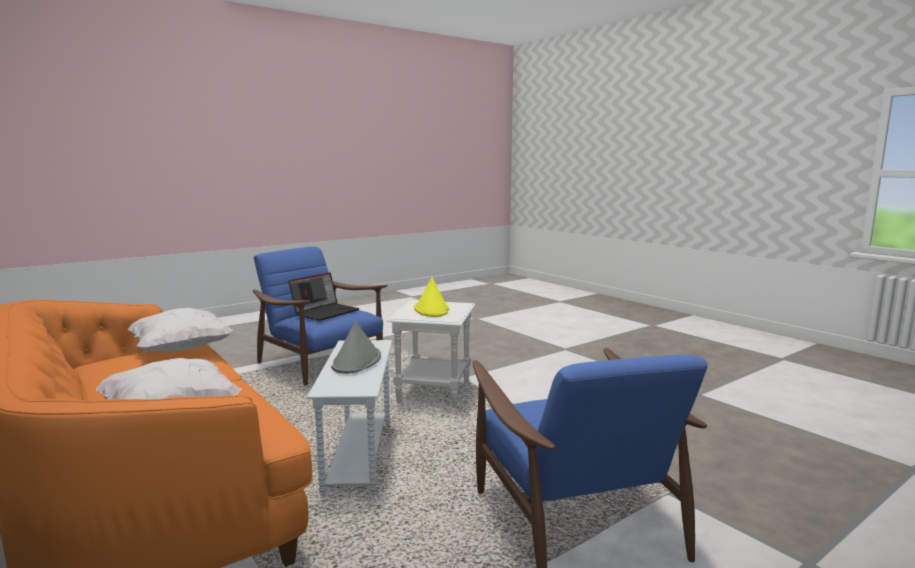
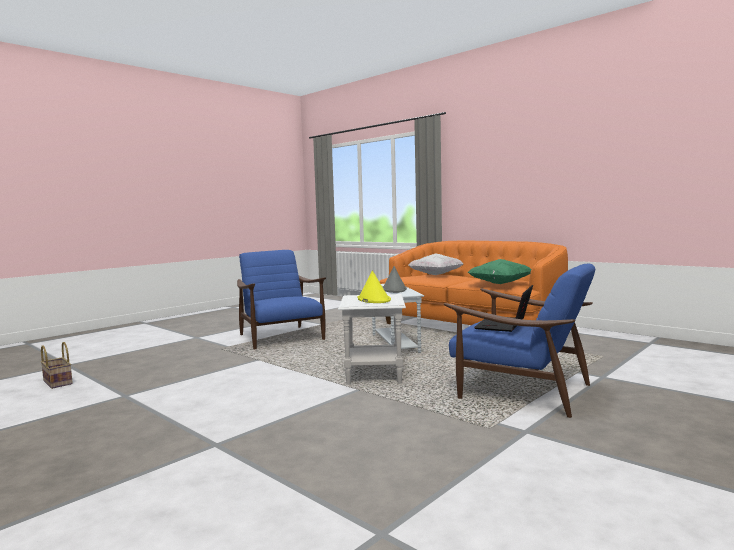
camera: 170 degrees right, 5 degrees down
(182, 350) = (500, 284): white pillow -> green pillow
(831, 424) = (56, 382): none -> basket

